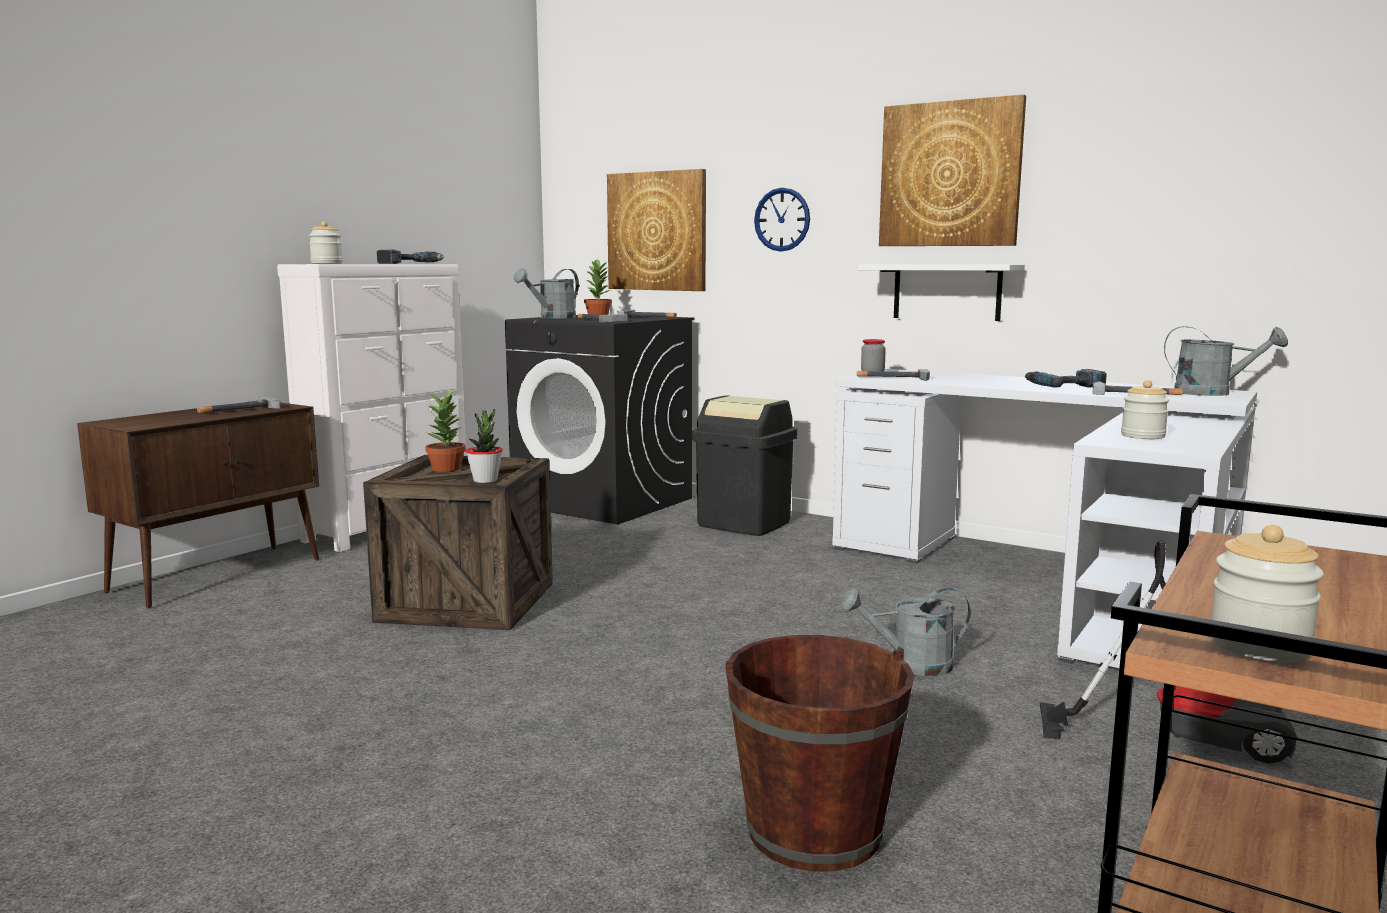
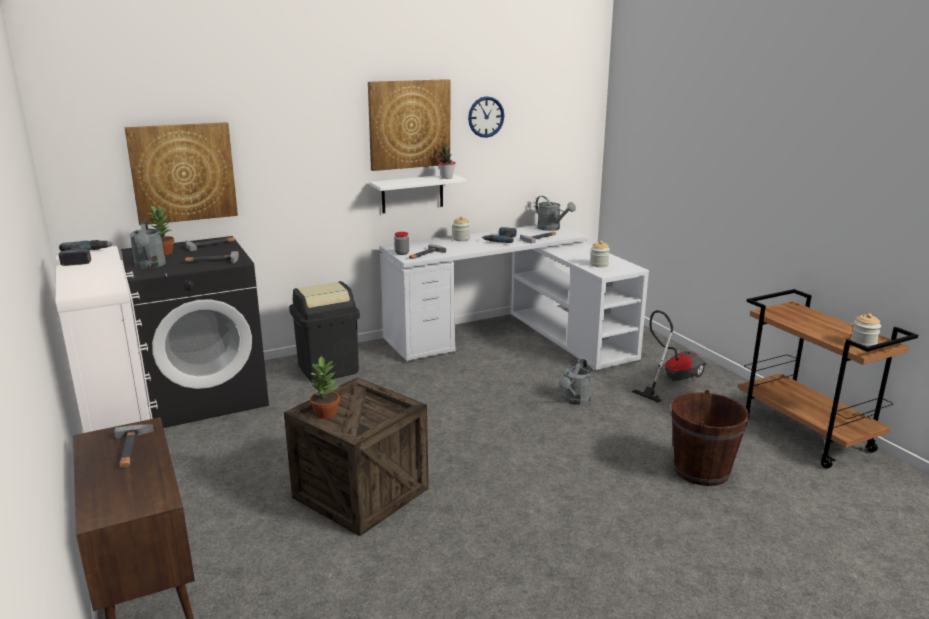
camera: 60 degrees left, 10 degrees up
(327, 263) = (97, 285): jar -> jar (461, 239)
(485, 480) = (381, 407): potted plant -> potted plant (446, 177)
(782, 219) = (297, 157): wall clock -> wall clock (486, 117)
(1213, 393) = (552, 228): grey watering can -> grey watering can turned 90 degrees clockwise

